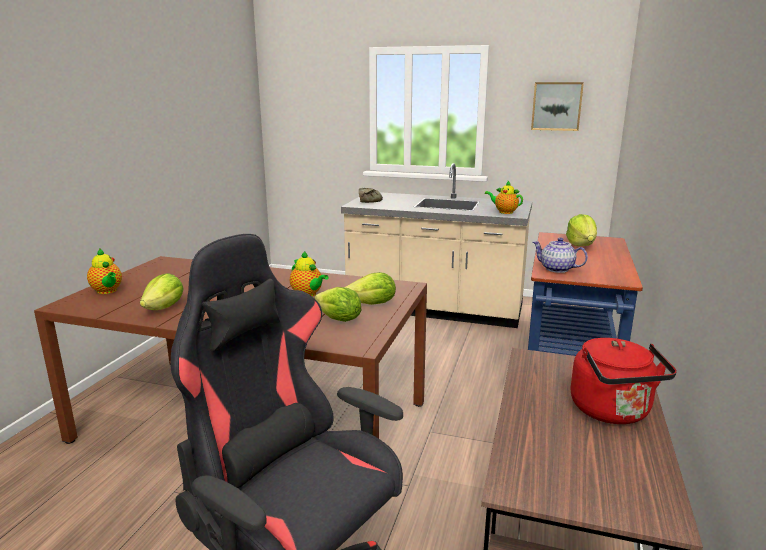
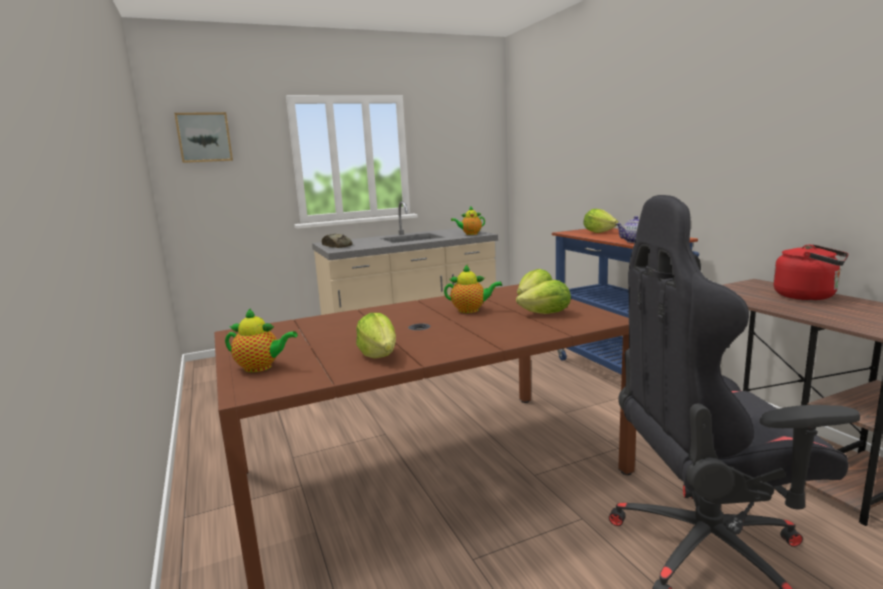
camera: 40 degrees left, 5 degrees down
(556, 106) = (461, 147): picture -> picture (204, 137)

